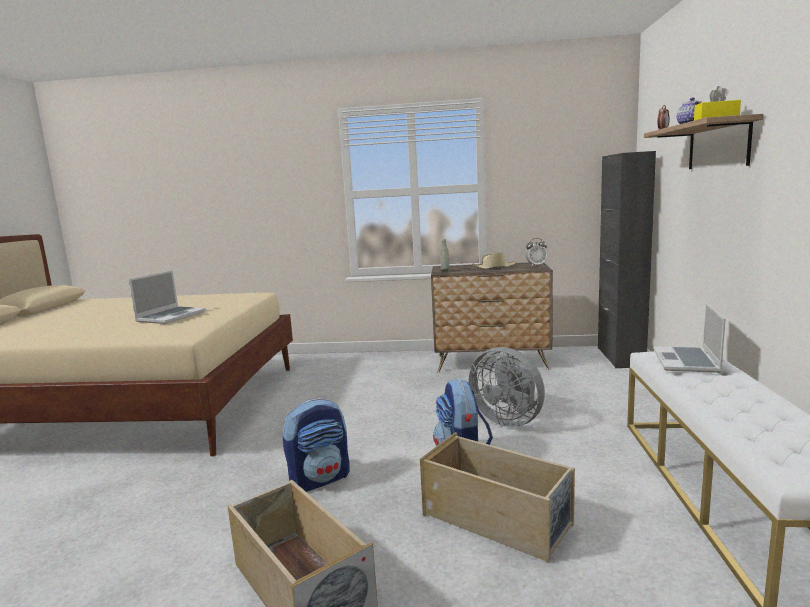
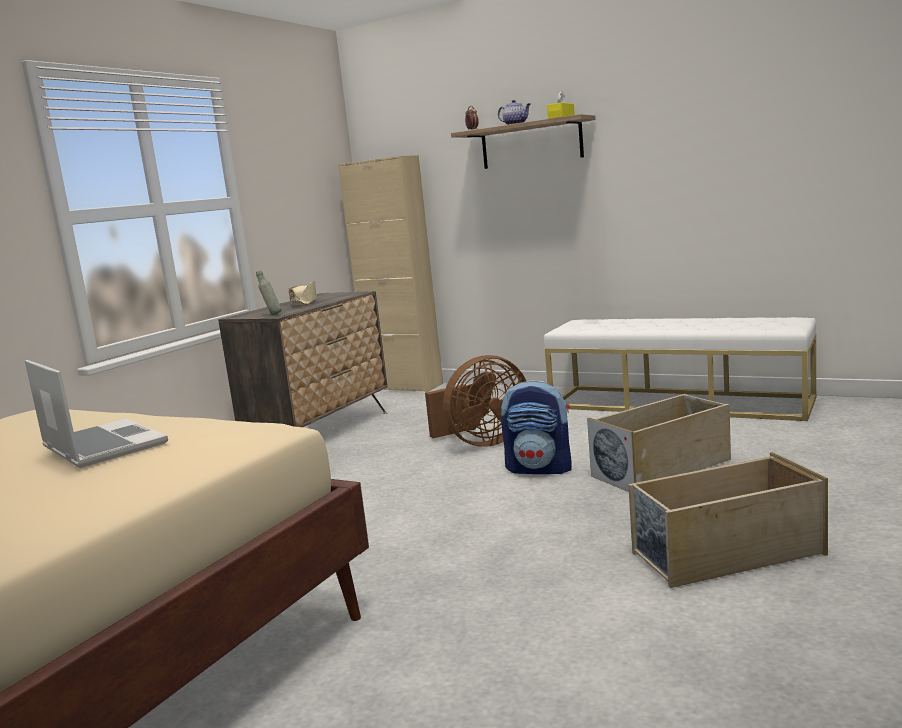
camera: 65 degrees left, 0 degrees up
(320, 479) = (516, 539): backpack -> none
(508, 420) = (482, 442): grey fan -> brown fan
(536, 265) = (337, 294): alarm clock -> none
(620, 357) = (404, 386): black cabinet -> beige cabinet
(687, 361) = (593, 324): laptop -> none

